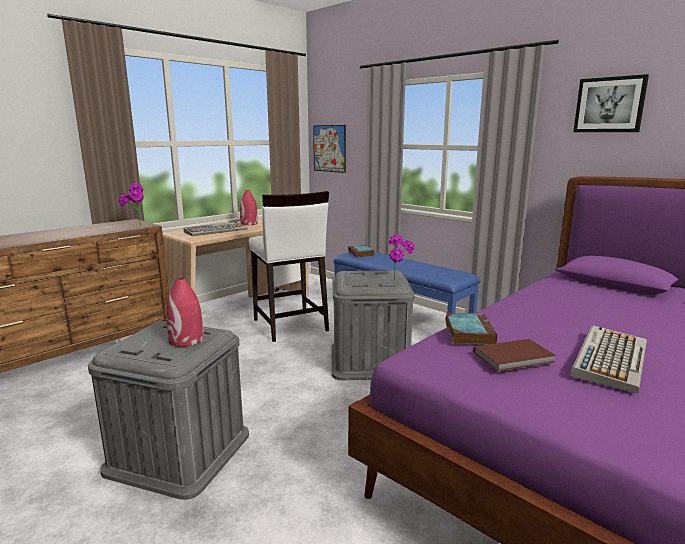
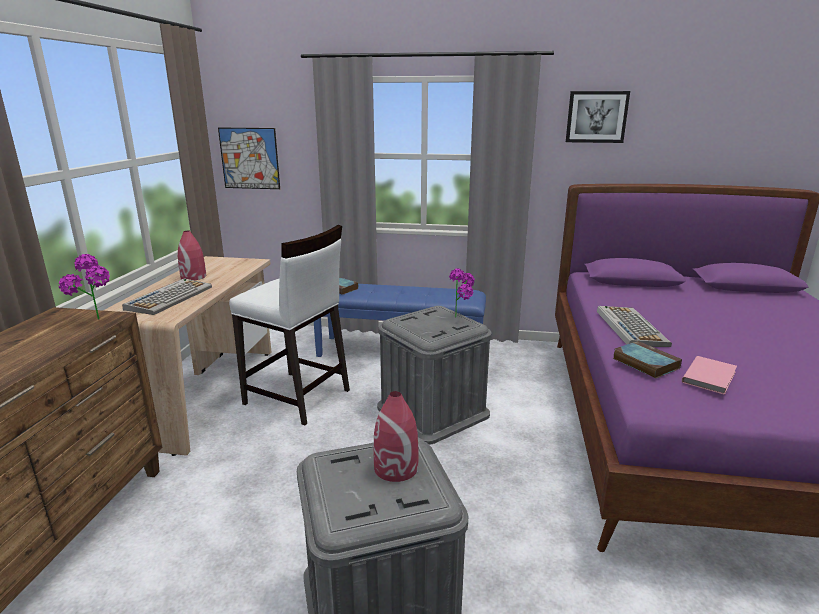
camera: 35 degrees left, 5 degrees up
(515, 358) = (710, 377): brown book -> pink book
(609, 358) = (749, 355): keyboard -> keyboard (630, 327)

